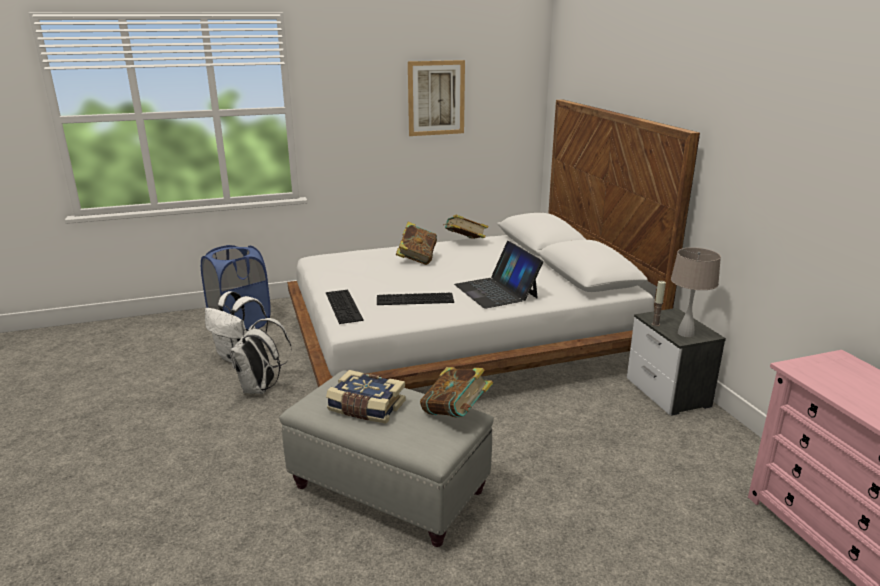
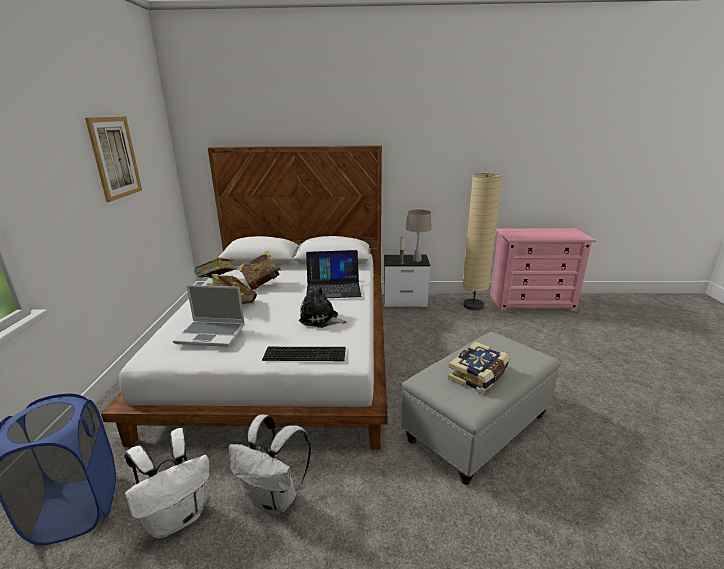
camera: 70 degrees left, 0 degrees up
(354, 265) = (212, 334): none -> laptop
(414, 300) = (321, 319): keyboard -> plush toy
(455, 414) = (493, 341): book -> book (261, 284)
(729, 463) = (473, 306): none -> beige floor lamp

